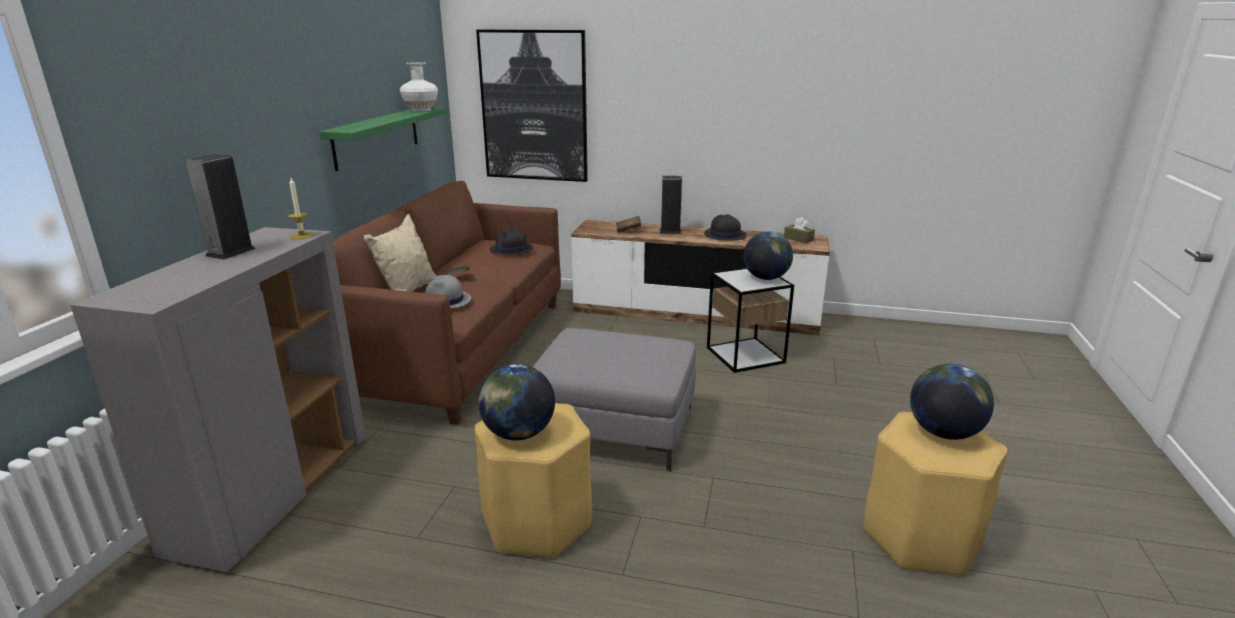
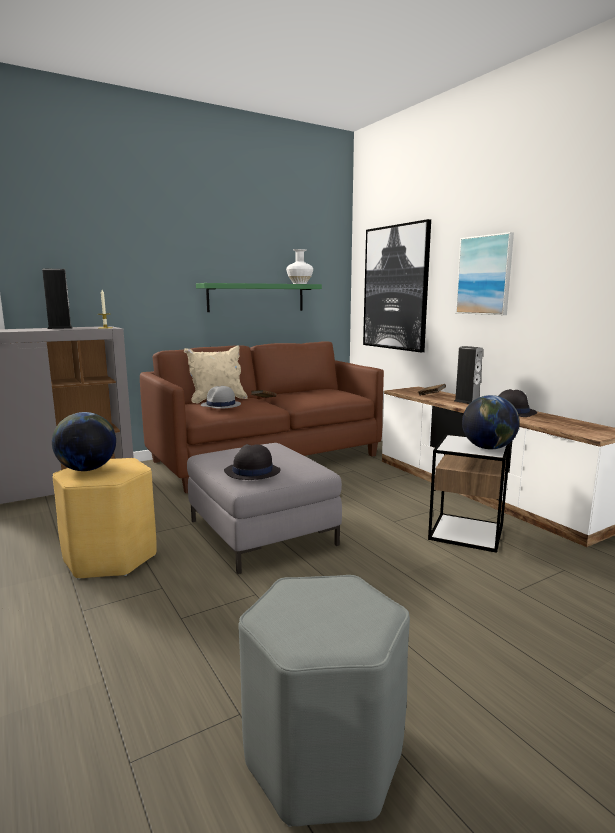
camera: 45 degrees right, 10 degrees down
(511, 250) = (329, 393): black hat -> black hat (252, 472)
(664, 99) = (484, 275): none -> picture
(798, 239) = (589, 427): brown tissue box -> none
(921, 538) = (323, 758): yellow stool -> grey stool
(943, 432) = (341, 608): globe -> none

